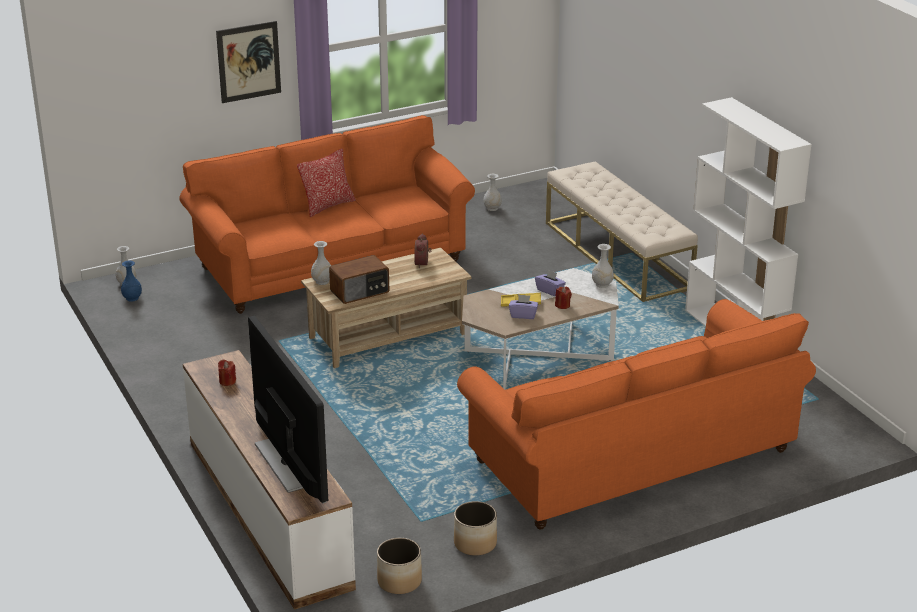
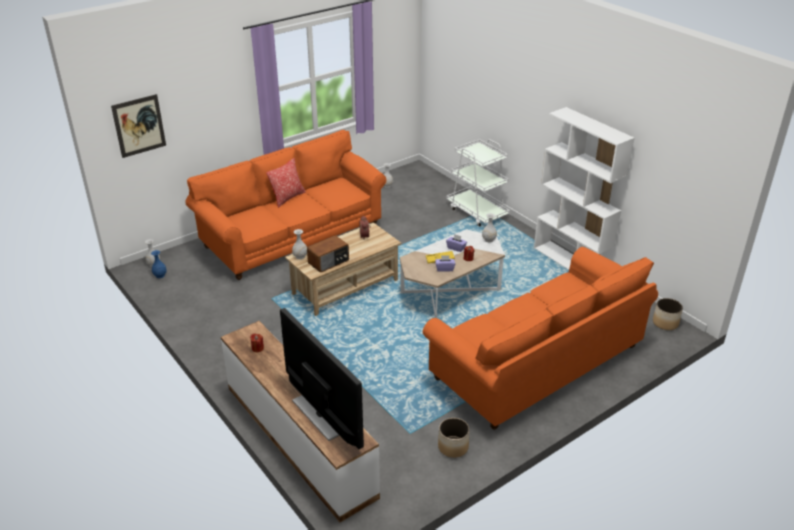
camera: 10 degrees left, 5 degrees up
(249, 62) = (224, 103): picture -> picture (139, 126)
(399, 582) = (409, 487): planter -> planter (665, 323)
(617, 255) = (477, 212): beige bench -> white cart

